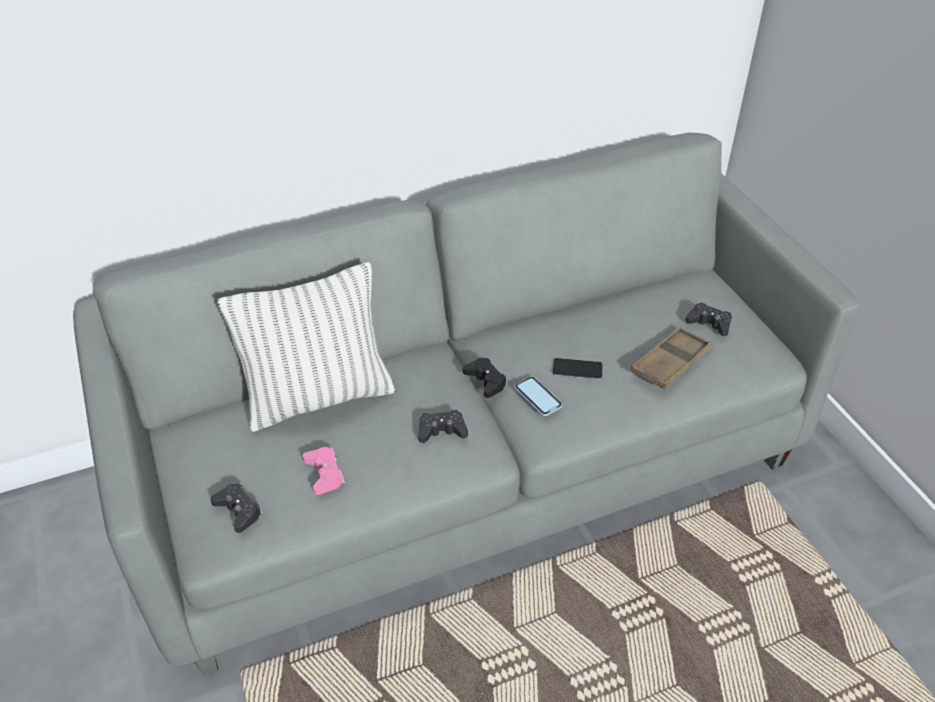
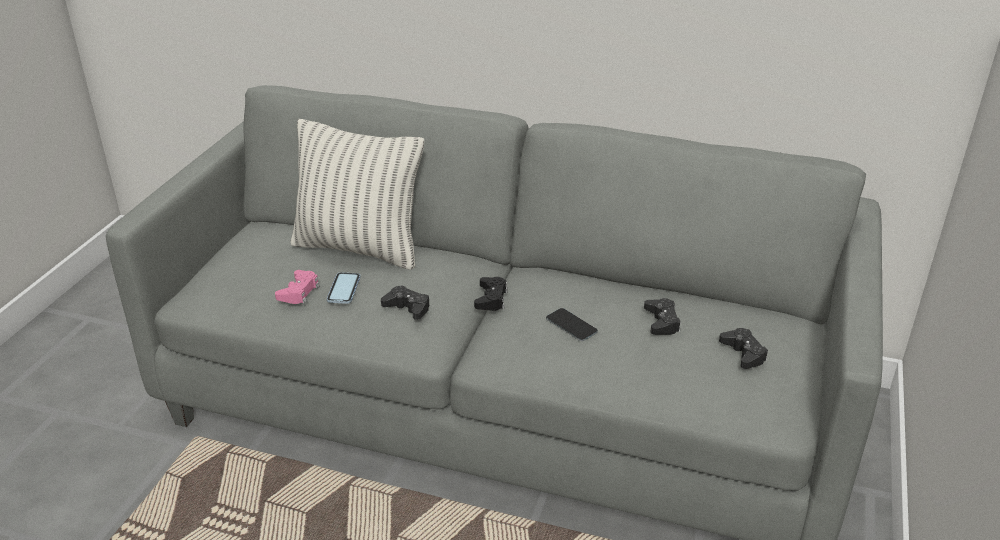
camera: 40 degrees right, 10 degrees down
(238, 511) = (226, 286): black game controller -> black game controller (662, 322)
(538, 397) = (513, 327): phone -> phone (344, 289)
(671, 362) = (662, 362): brown tray -> none

